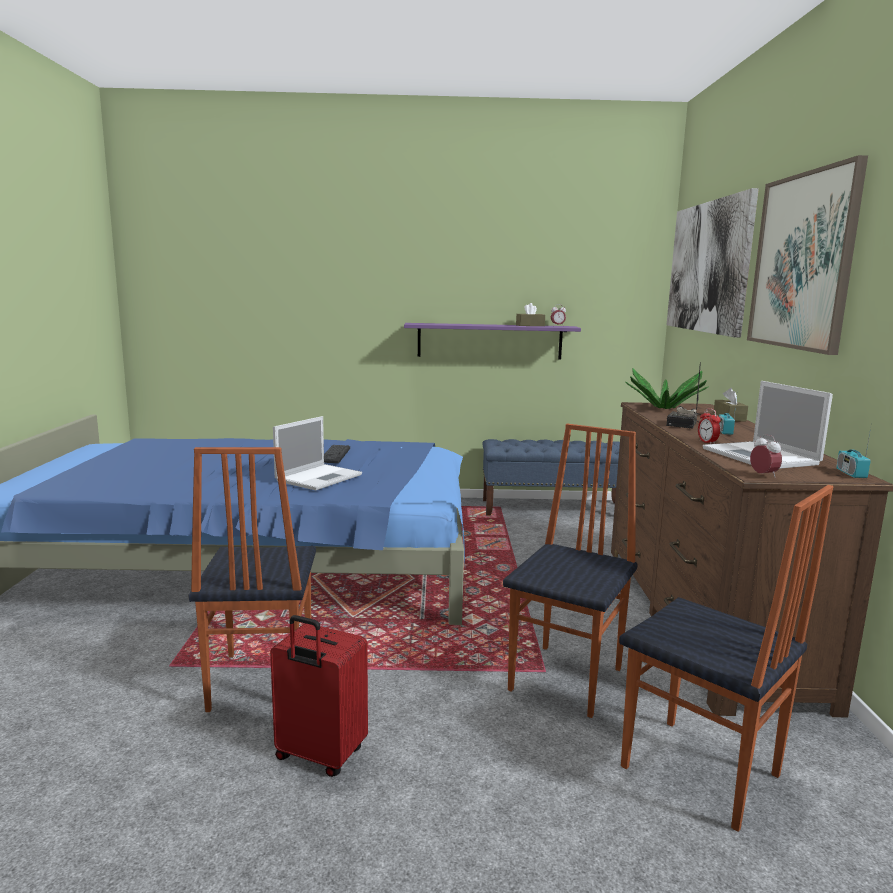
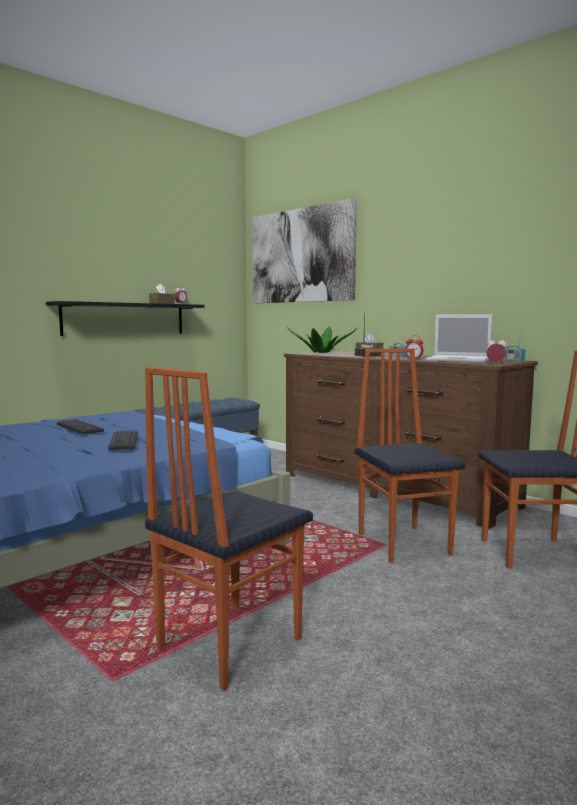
camera: 45 degrees left, 5 degrees down
(259, 682) = (227, 643): chair -> chair turned 90 degrees clockwise
(319, 756) = (376, 656): red suitcase -> none
(320, 477) = (124, 441): laptop -> keyboard
(489, 341) = (125, 319): purple shelf -> black shelf
(802, 261) = (417, 243): picture -> none

